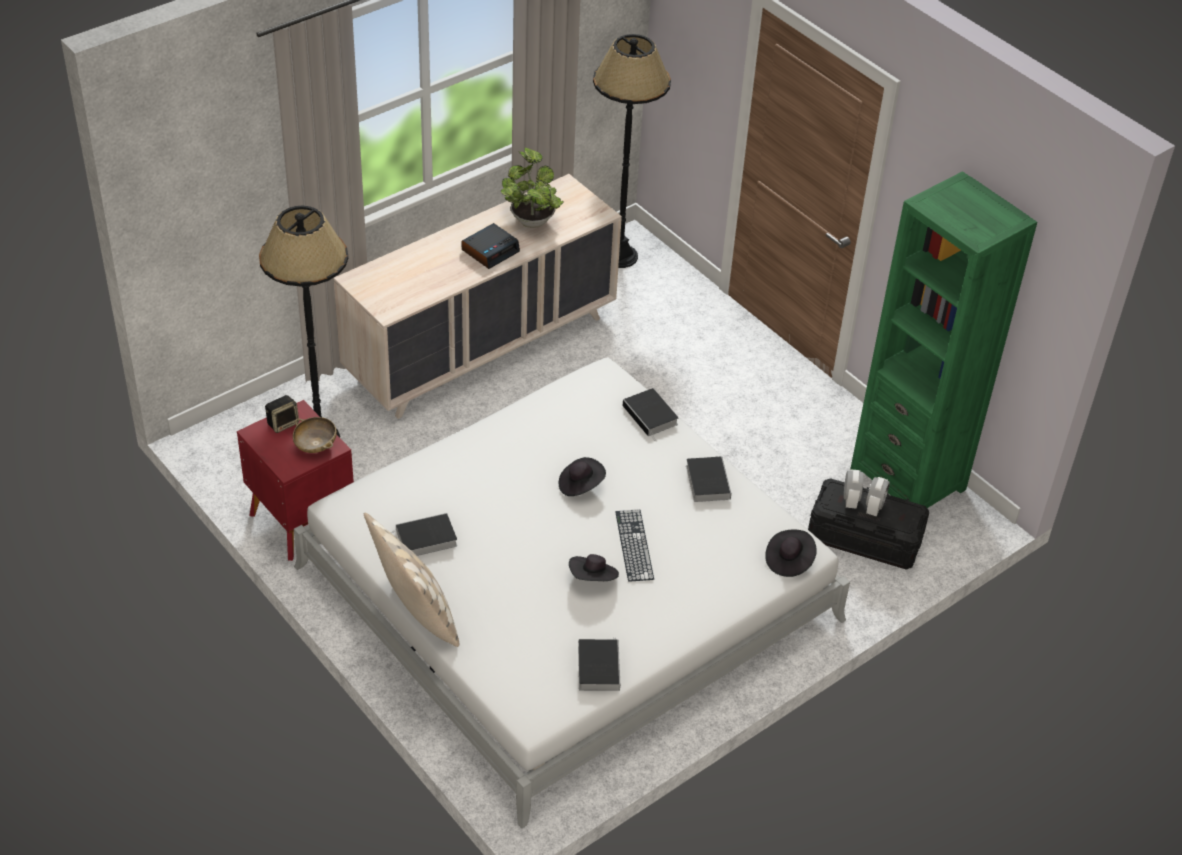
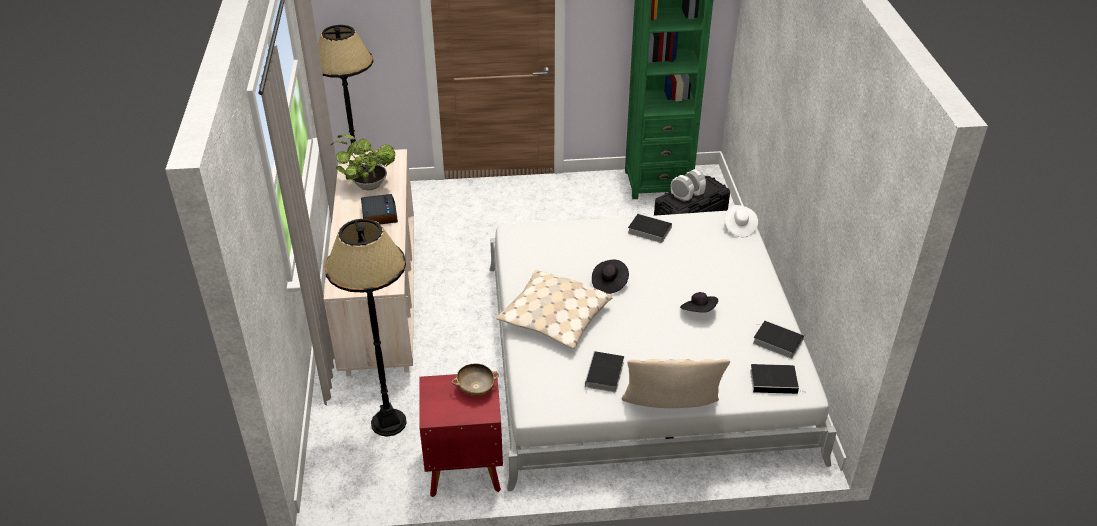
camera: 55 degrees left, 5 degrees down
(283, 423) = (435, 397): speaker -> none
(486, 466) = (554, 319): none -> beige pillow
(634, 545) = (682, 282): keyboard -> none
(651, 416) = (572, 228): book -> book (775, 381)
(789, 561) = (739, 227): black hat -> white hat

